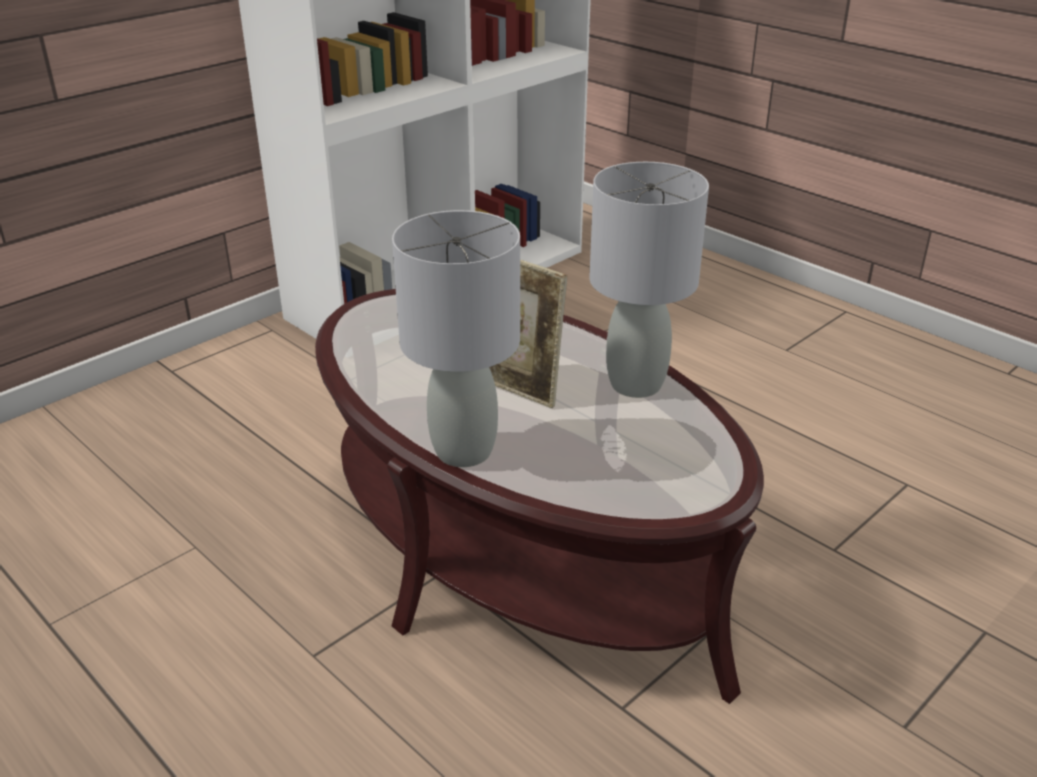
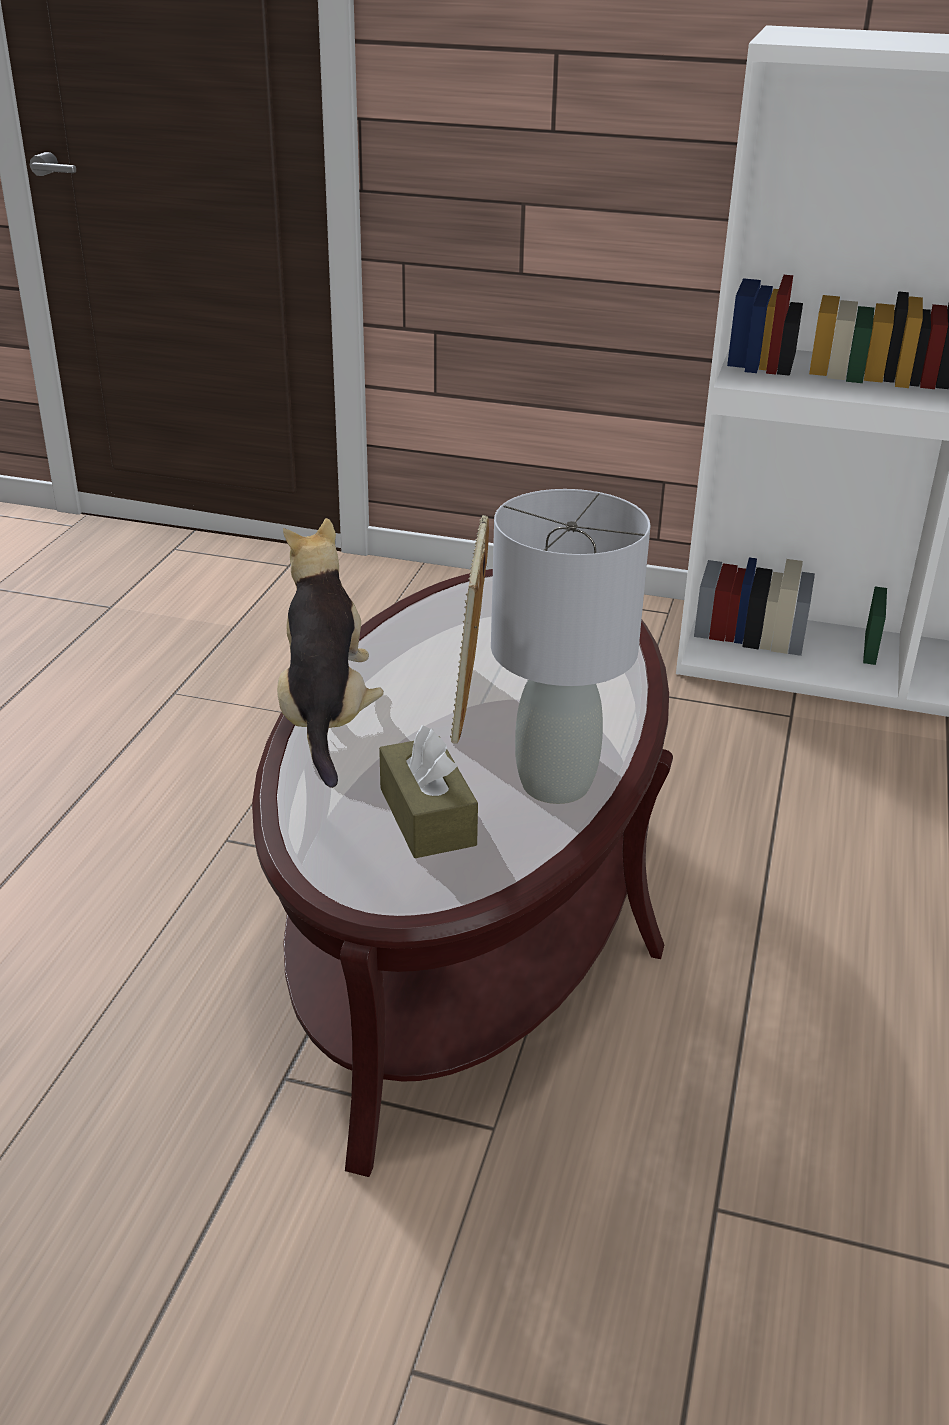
camera: 60 degrees right, 0 degrees up
(465, 451) = (326, 715): grey table lamp -> plush toy
(634, 445) = (427, 816): none -> brown tissue box

